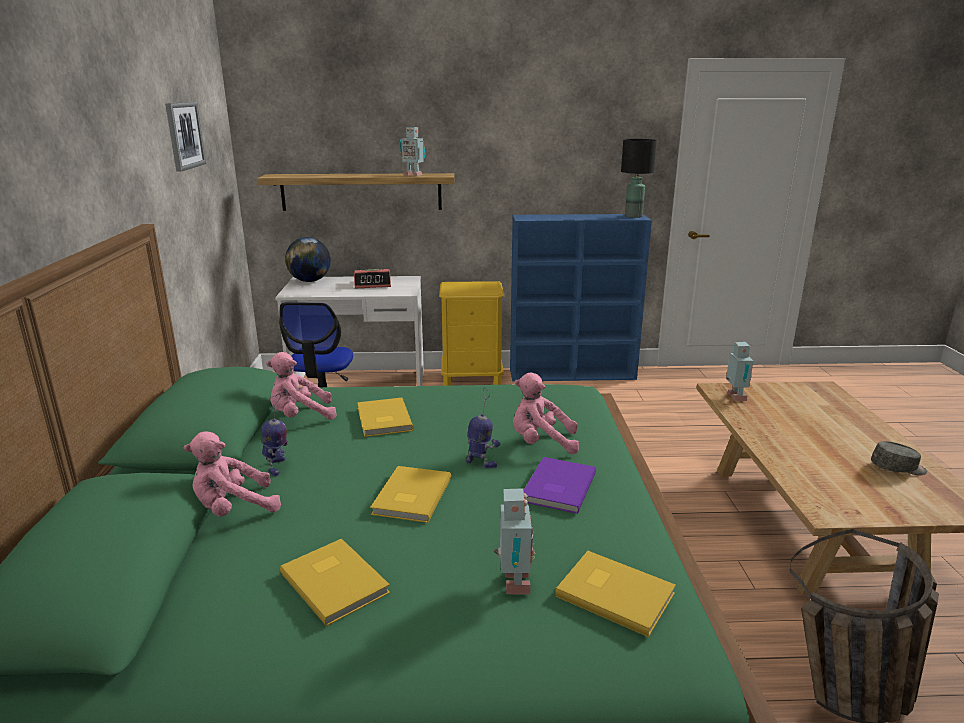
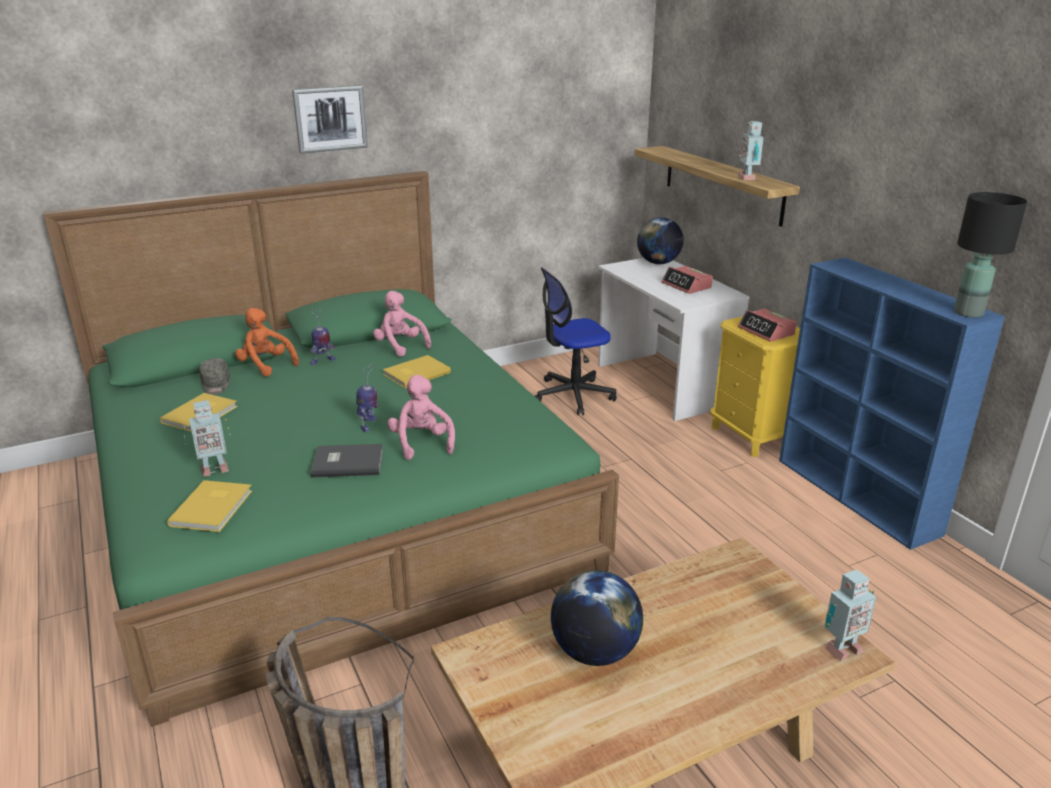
camera: 65 degrees right, 5 degrees up
(184, 135) = (537, 102): picture -> picture (330, 119)
(233, 509) = (266, 365): pink plush toy -> orange plush toy
(410, 496) = (305, 411): yellow book -> none
(476, 289) = (766, 331): none -> alarm clock
(557, 487) = (347, 462): purple book -> grey book
(735, 397) = (724, 570): toy robot -> toy robot (840, 648)
(824, 461) = (595, 652): none -> globe
(898, 468) = (623, 720): grey cap -> grey cap (216, 385)

